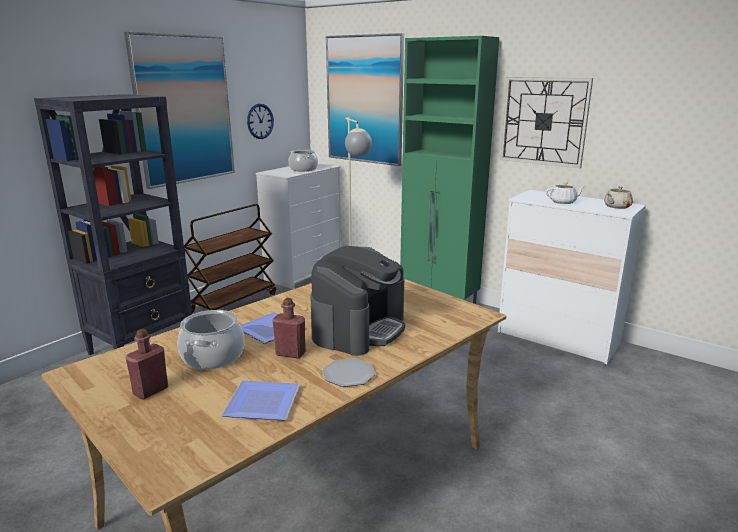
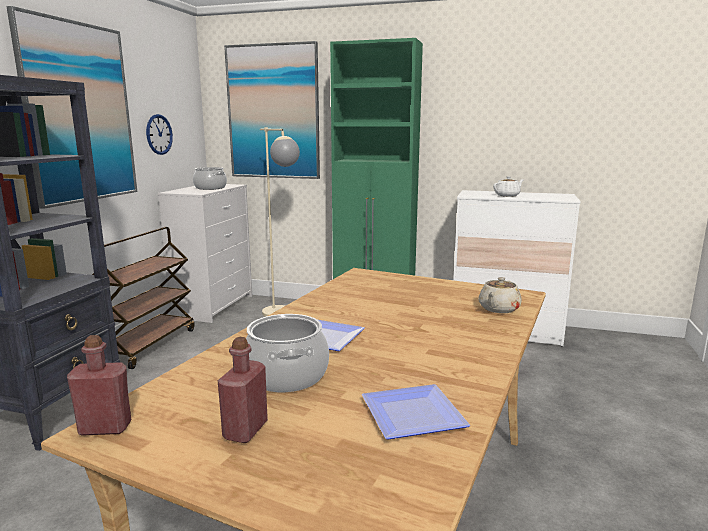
camera: 20 degrees left, 5 degrees down
(290, 353) = (379, 357): red bottle -> red bottle (105, 428)
(348, 374) = (471, 367): plate -> none
(359, 328) = (423, 322): coffee machine -> none
(544, 121) = (471, 123): wall clock -> none
(616, 207) = (555, 196): beige teapot -> beige teapot (498, 309)

